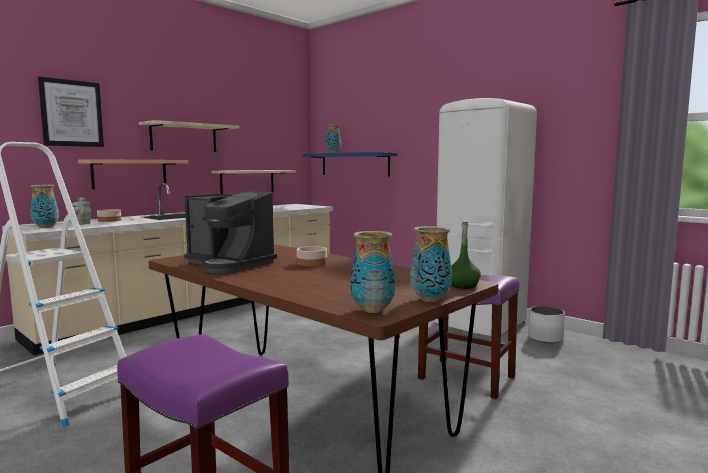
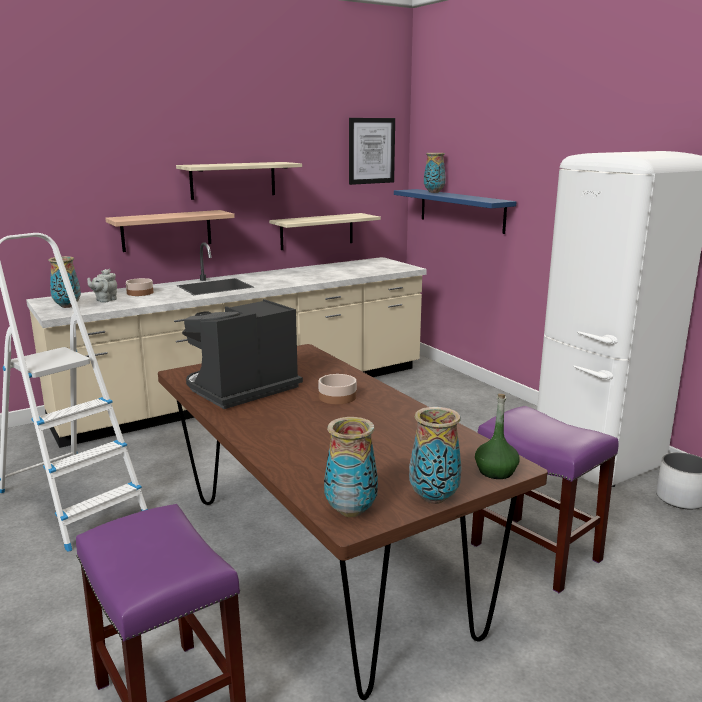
camera: 15 degrees right, 10 degrees up
(72, 113) = (96, 162): picture -> picture (371, 151)
(230, 264) = (241, 390): coffee machine -> coffee machine turned 90 degrees clockwise

